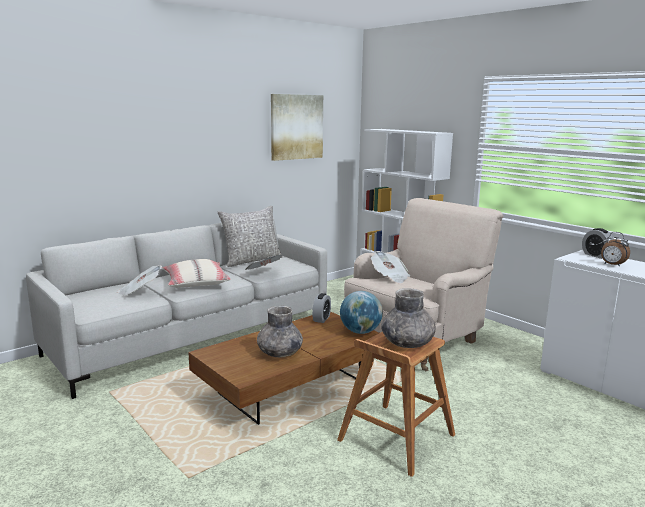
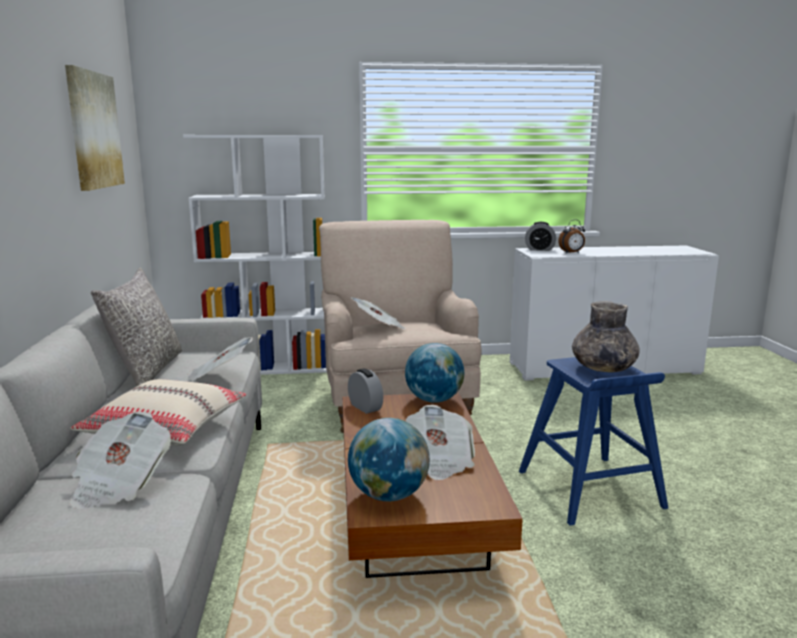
camera: 55 degrees left, 0 degrees up
(227, 351) = (389, 495): none -> globe
(279, 353) = (438, 461): grey vase -> newspaper
(395, 438) = (590, 489): brown stool -> blue stool

